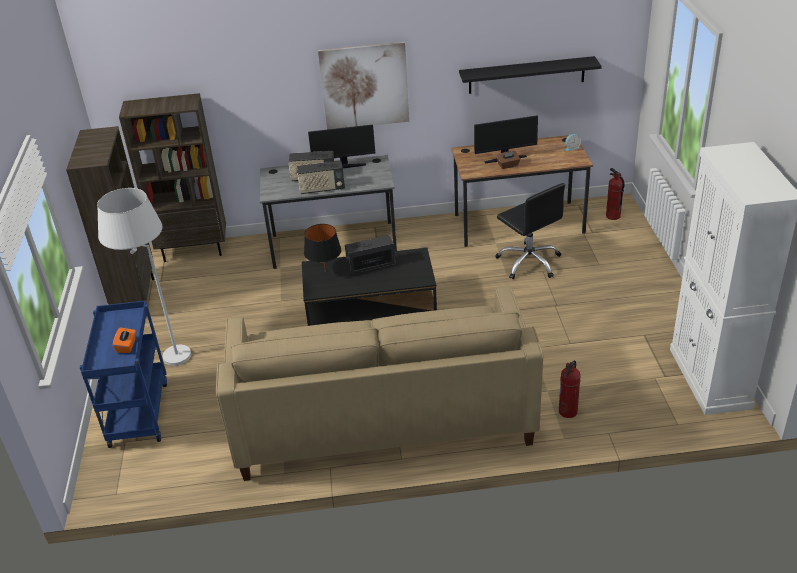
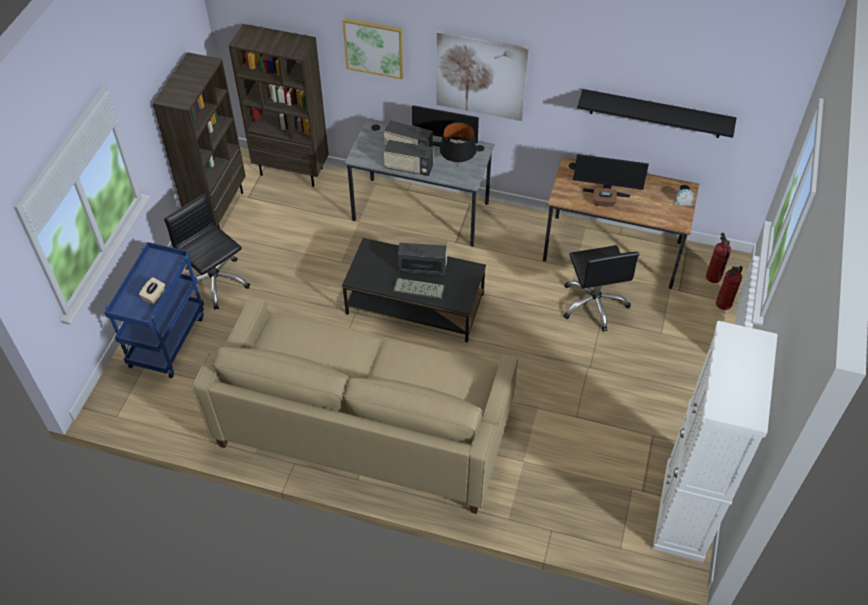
camera: 20 degrees right, 15 degrees up
(127, 346) = (154, 296): orange tissue box -> beige tissue box
(164, 353) = (215, 282): white floor lamp -> black office chair
(259, 87) = (374, 47): none -> picture
(325, 271) = (377, 258): black table lamp -> black table lamp (457, 167)
(377, 282) = (418, 289): none -> keyboard
(568, 412) = (529, 492): fire extinguisher -> fire extinguisher (723, 304)

